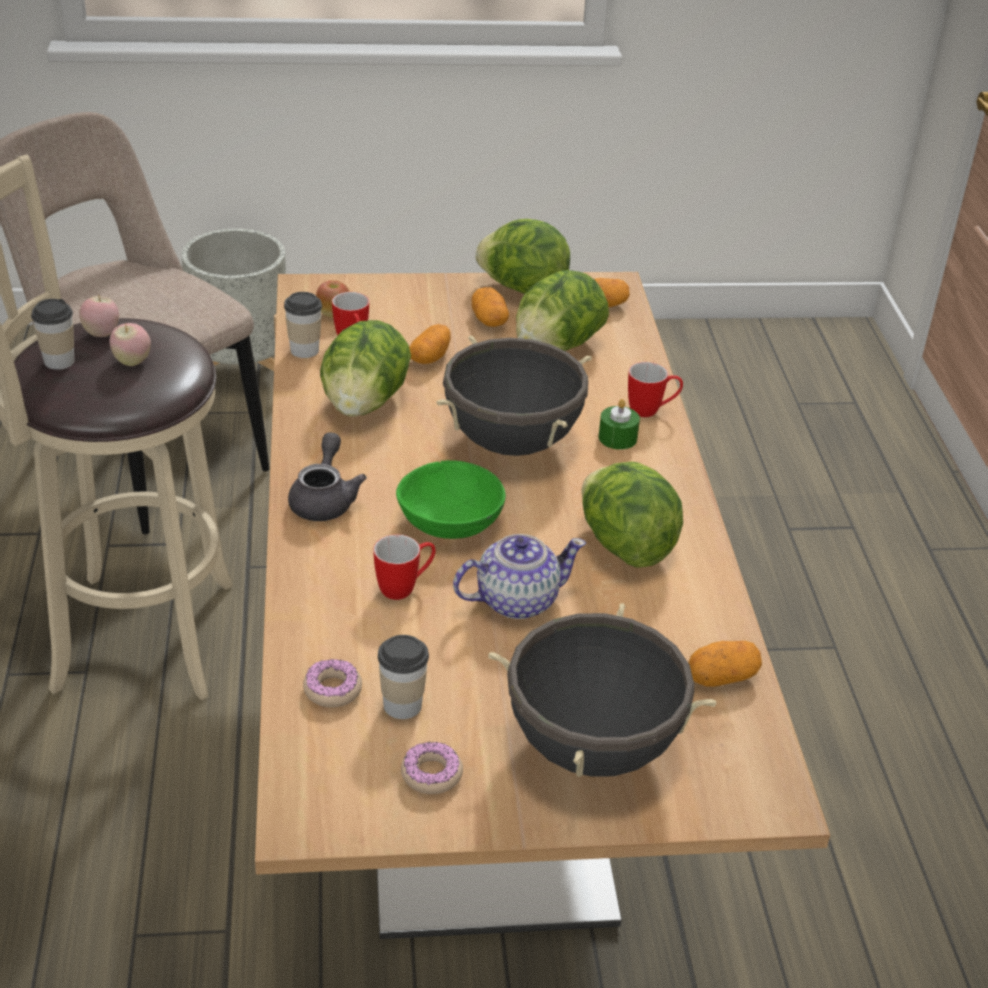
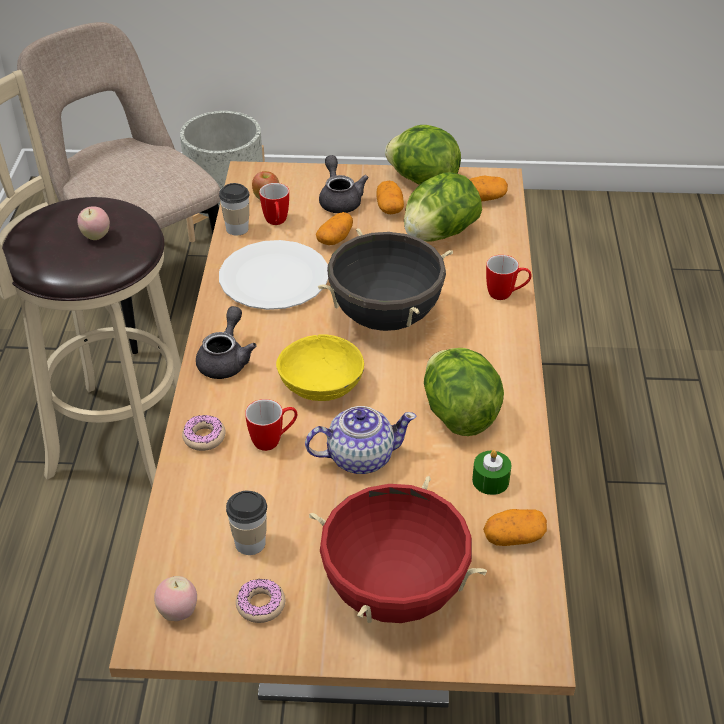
camera: 10 degrees right, 5 degrees up
(59, 361) = (41, 233): cup -> none
(102, 334) = (78, 211): apple -> apple (178, 612)
(332, 690) = (198, 525): donut -> donut (204, 437)
(364, 404) = (274, 278): lettuce -> white plate
(425, 313) = (339, 200): none -> grey teapot
(451, 523) = (321, 386): green bowl -> yellow bowl
(591, 747) = (394, 591): black cooking pot -> red cooking pot
(617, 438) = (473, 317): green candle -> green candle (490, 480)

